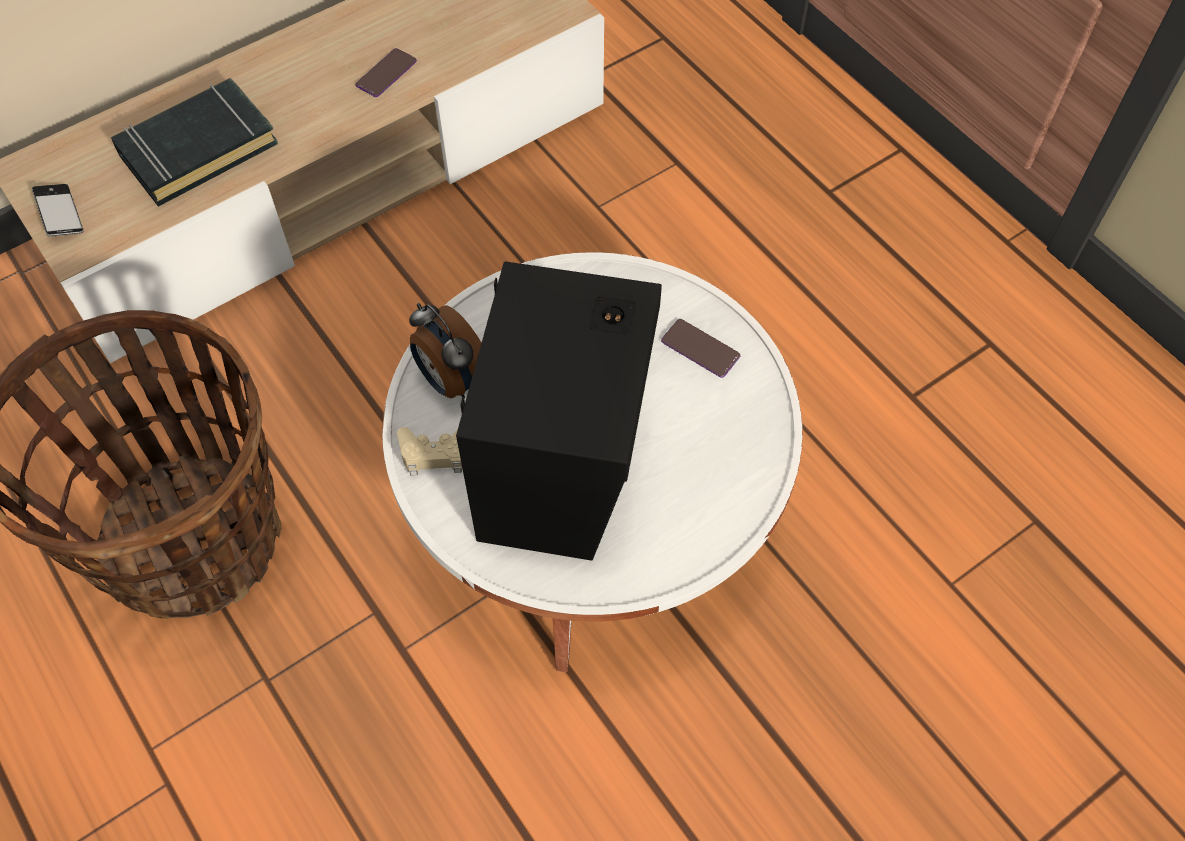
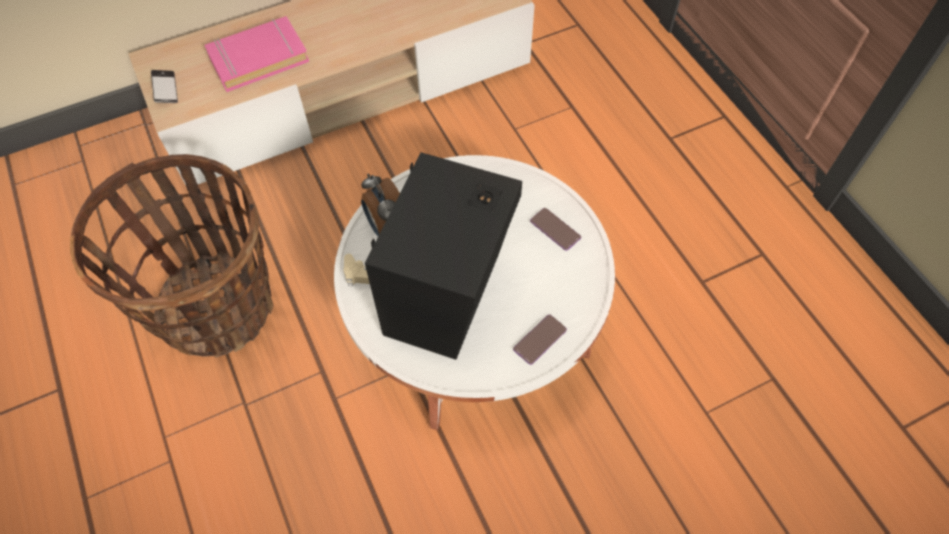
camera: 10 degrees right, 0 degrees up
(198, 149) = (258, 59): black book -> pink book
(386, 74) = (386, 25): phone -> phone (539, 339)

